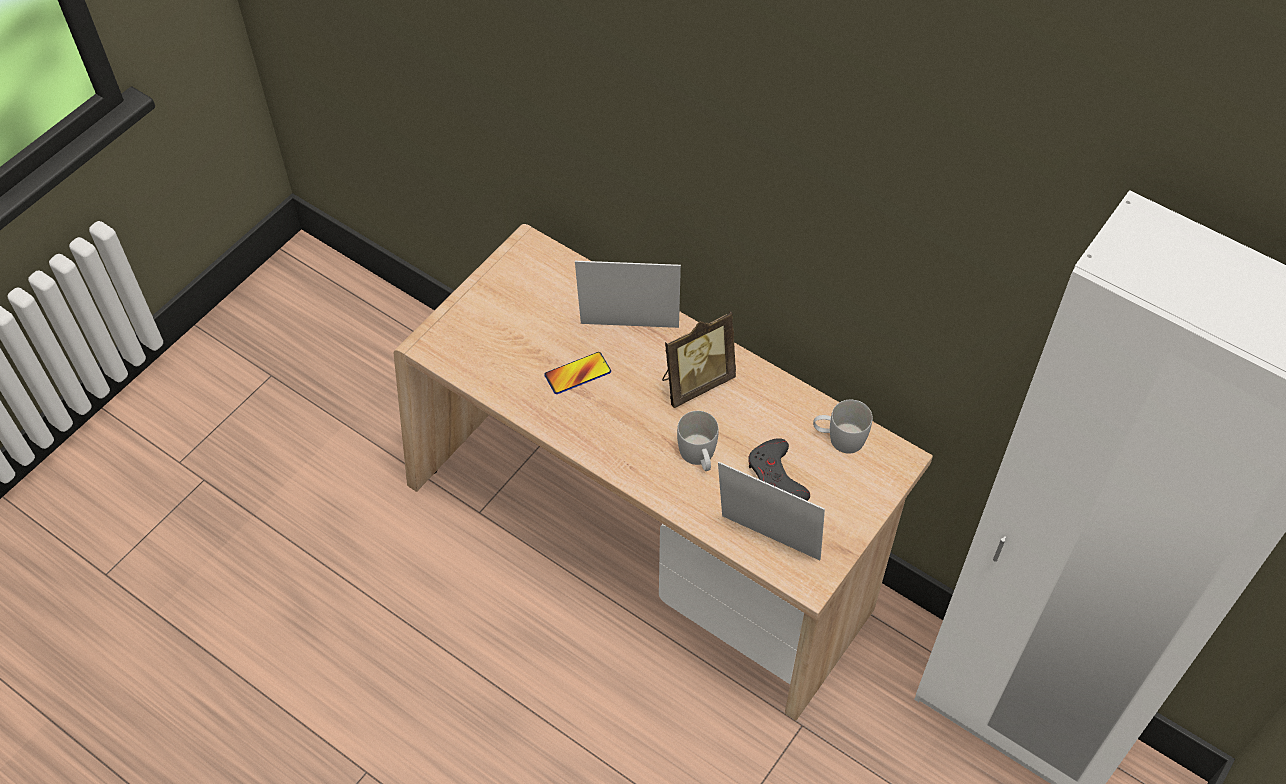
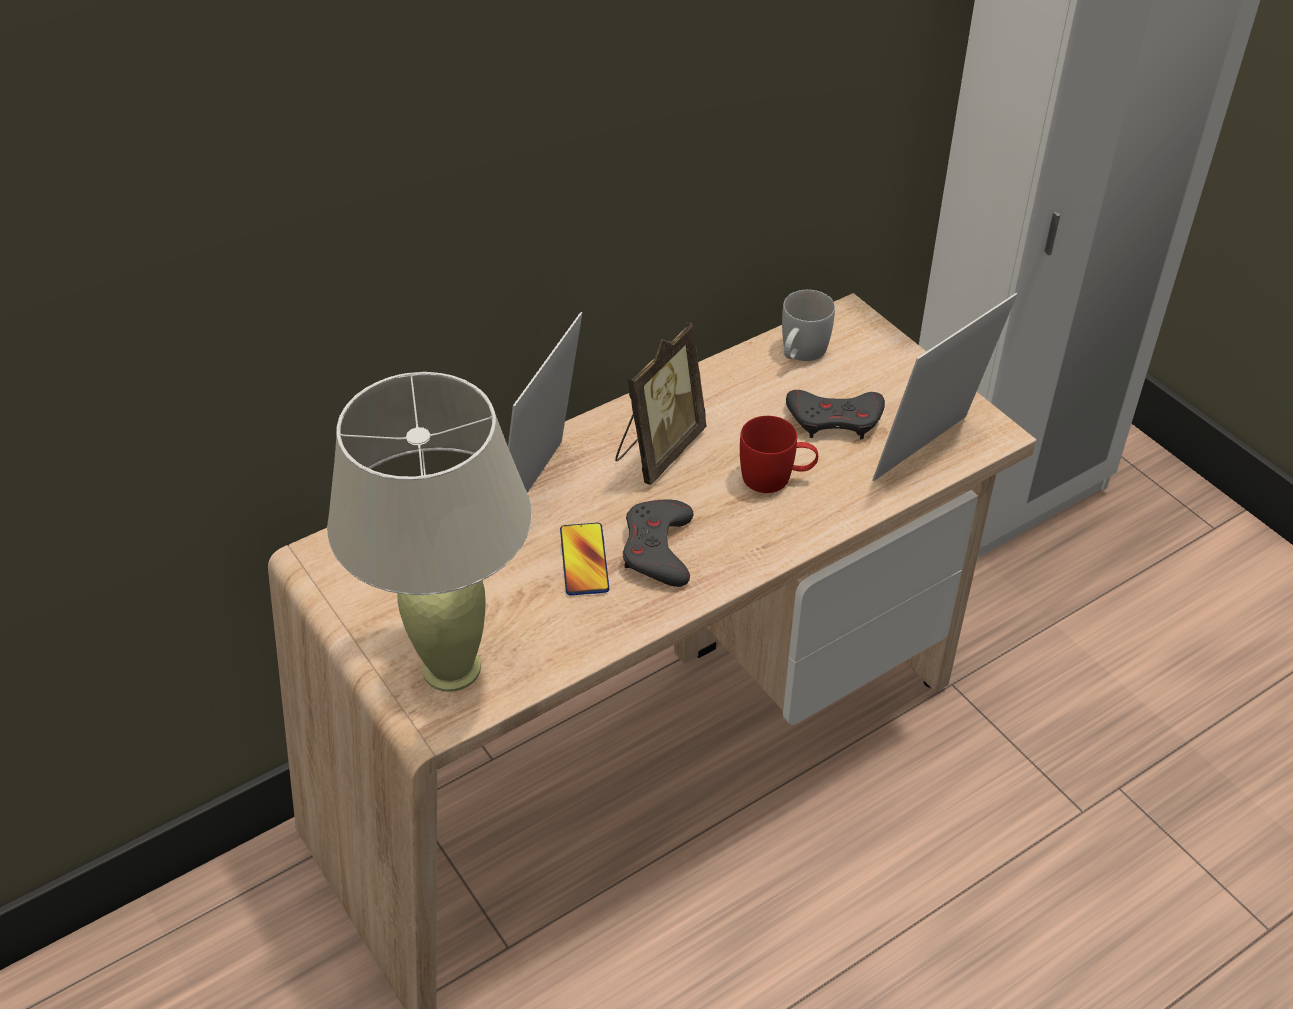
camera: 70 degrees left, 10 degrees down
(467, 338) = (452, 667): none -> beige table lamp
(603, 409) = (658, 549): none -> grey game controller
(695, 382) = (657, 450): picture frame -> picture frame turned 45 degrees clockwise
(699, 457) = (776, 478): white mug -> red mug

